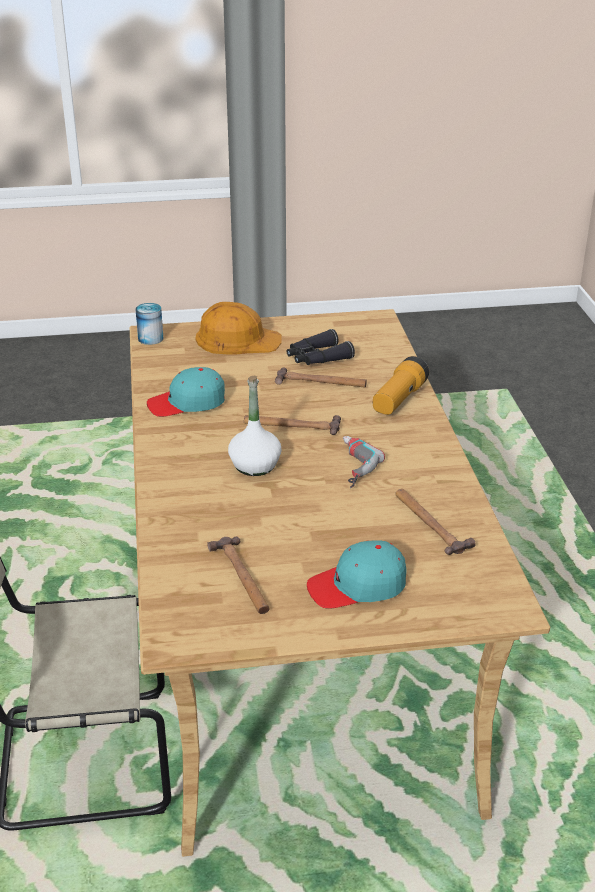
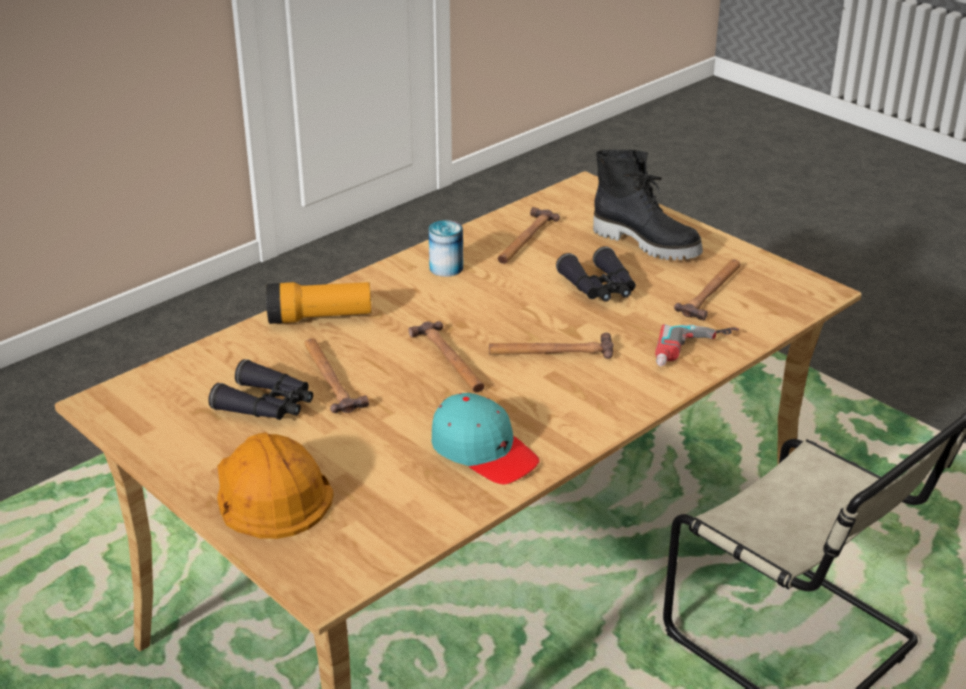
camera: 125 degrees left, 0 degrees up
(150, 338) = (343, 576): can -> can (446, 268)
(254, 465) = (550, 351): white bottle -> hammer
(312, 524) = (599, 288): none -> black binoculars
(348, 466) = (486, 302): power drill -> power drill (696, 353)
(357, 586) = (647, 243): turquoise cap -> black boot

